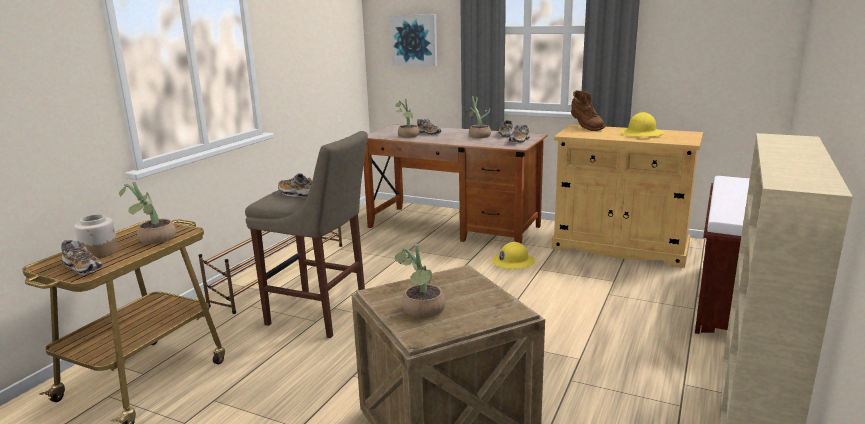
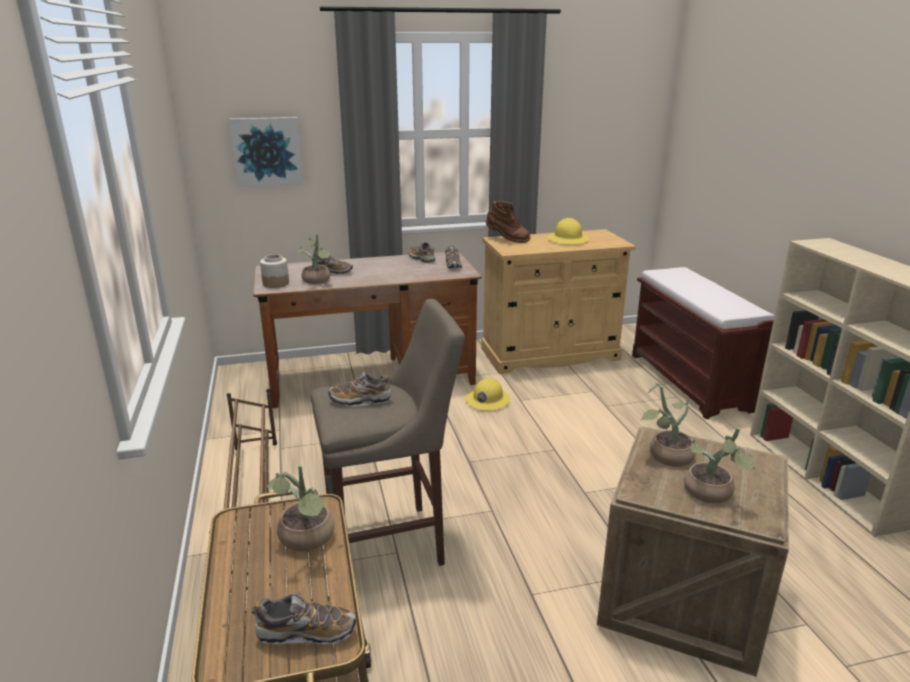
camera: 40 degrees left, 5 degrees up
(100, 252) = (264, 596): jar -> jar (276, 283)
(478, 135) = (395, 265): potted plant -> potted plant (665, 455)

